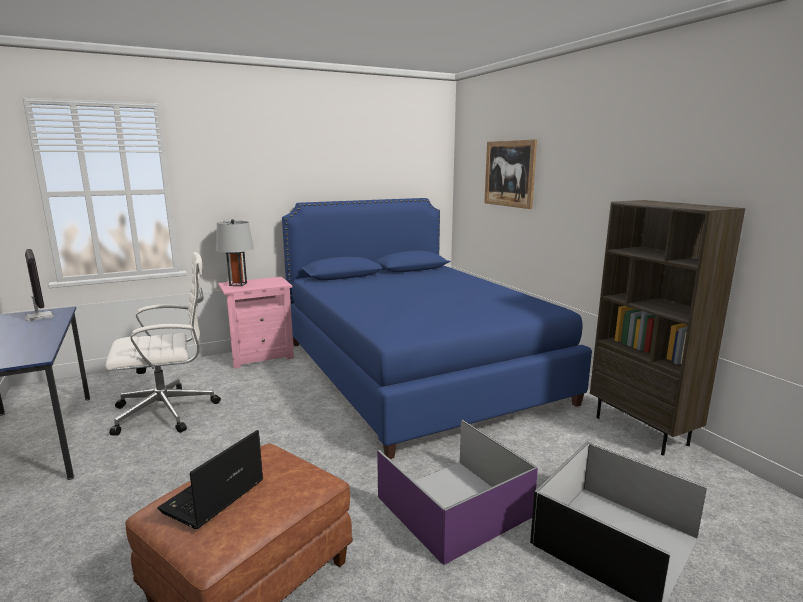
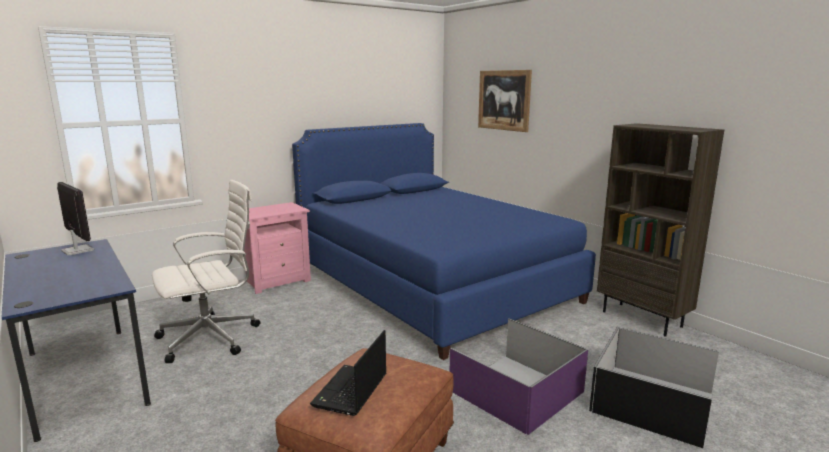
camera: 10 degrees left, 0 degrees up
(238, 284) = (254, 211): grey table lamp -> none

